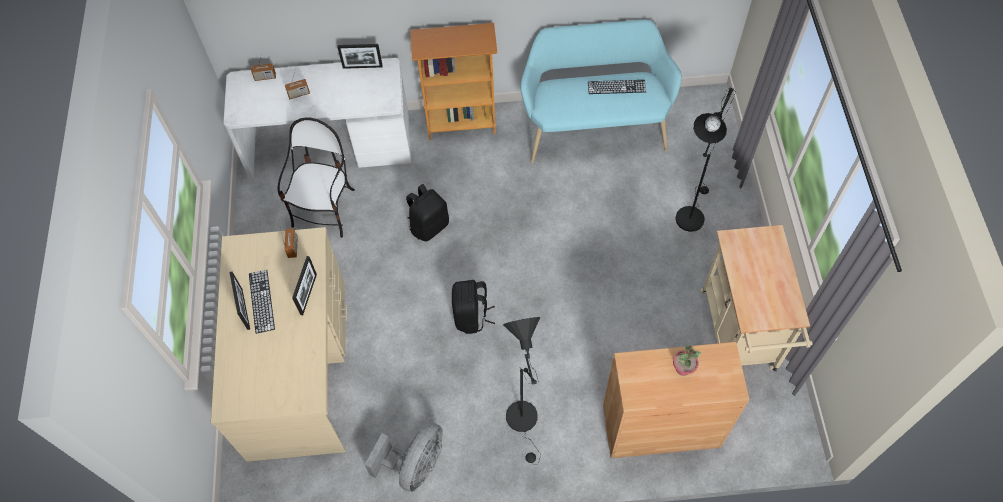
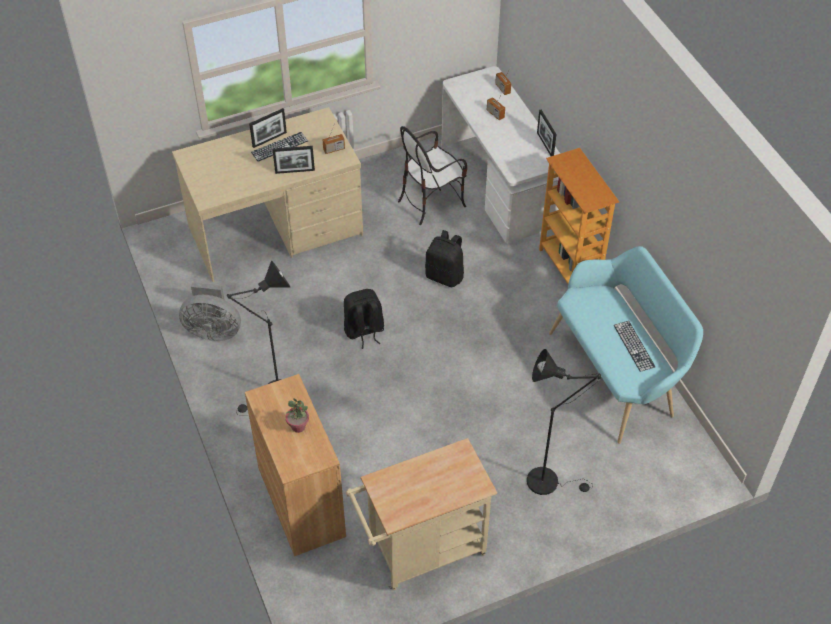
camera: 70 degrees right, 10 degrees down
(326, 210) = (431, 201): chair -> chair turned 150 degrees clockwise

